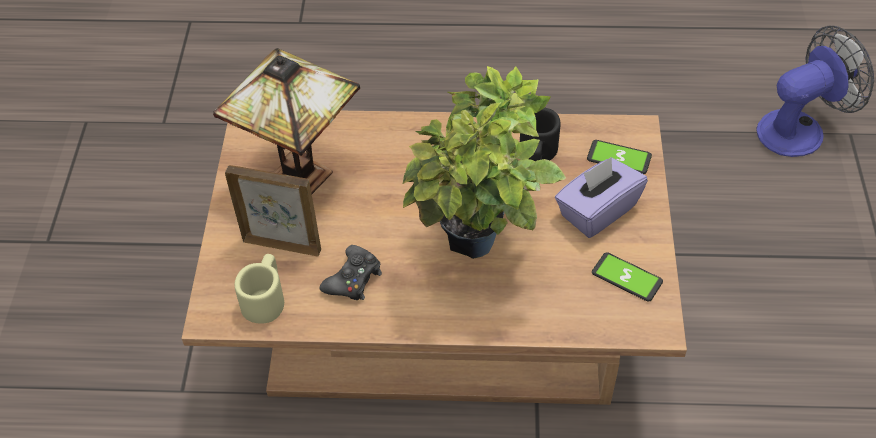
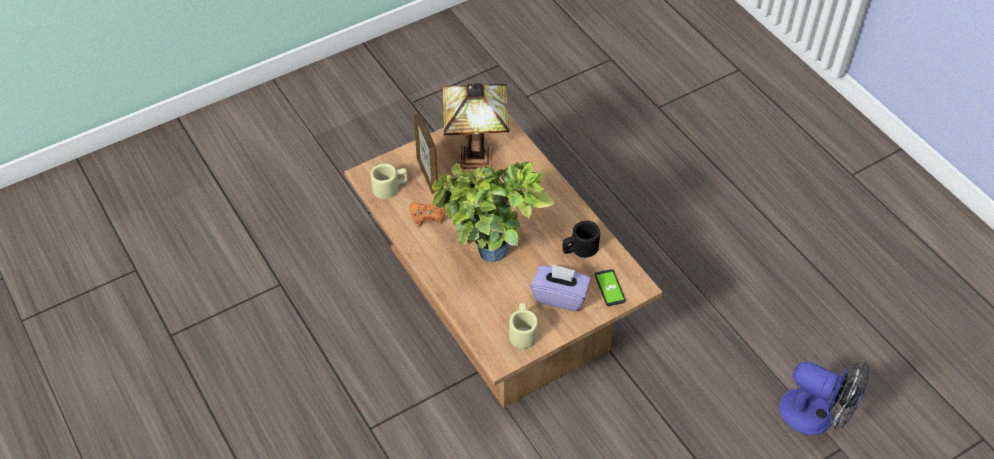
camera: 55 degrees right, 0 degrees up
(353, 279) = (428, 215): black game controller -> orange game controller
(627, 277) = (522, 332): phone -> beige mug

